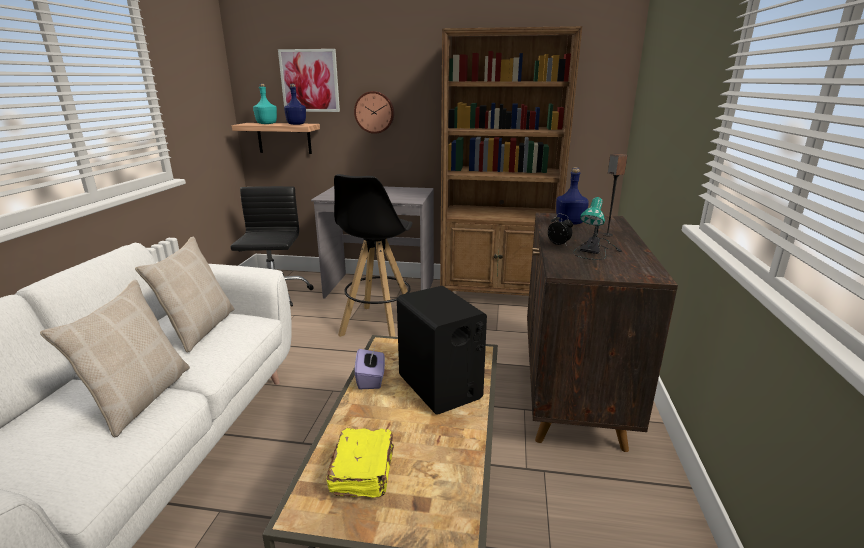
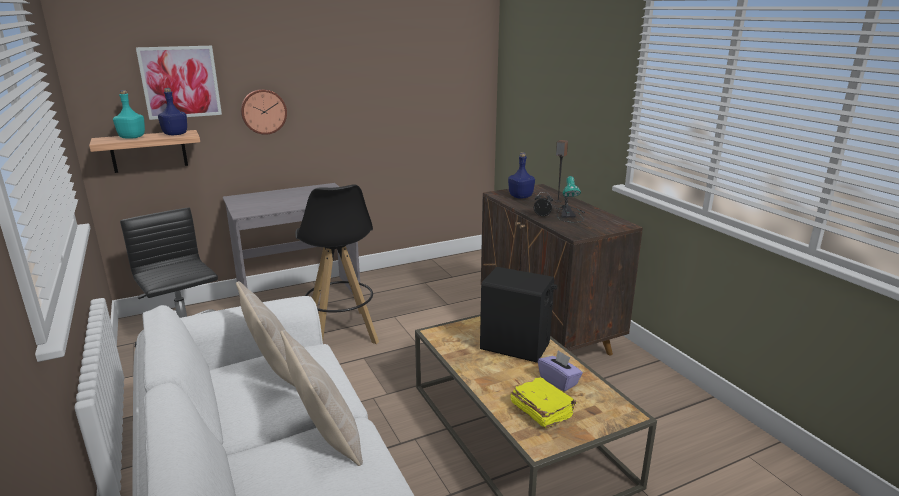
camera: 35 degrees left, 0 degrees up
(371, 379) = (463, 359): purple tissue box -> purple tissue box (559, 381)
(497, 295) = (415, 275): brown bookcase -> none

